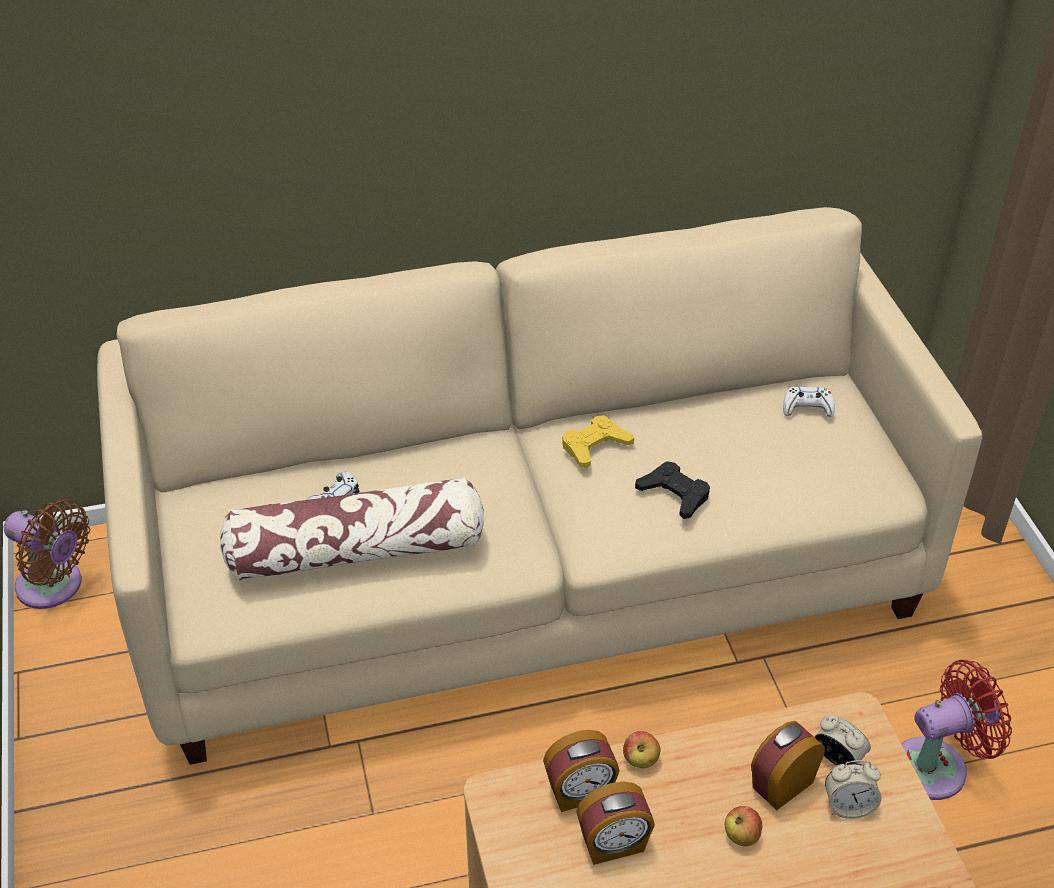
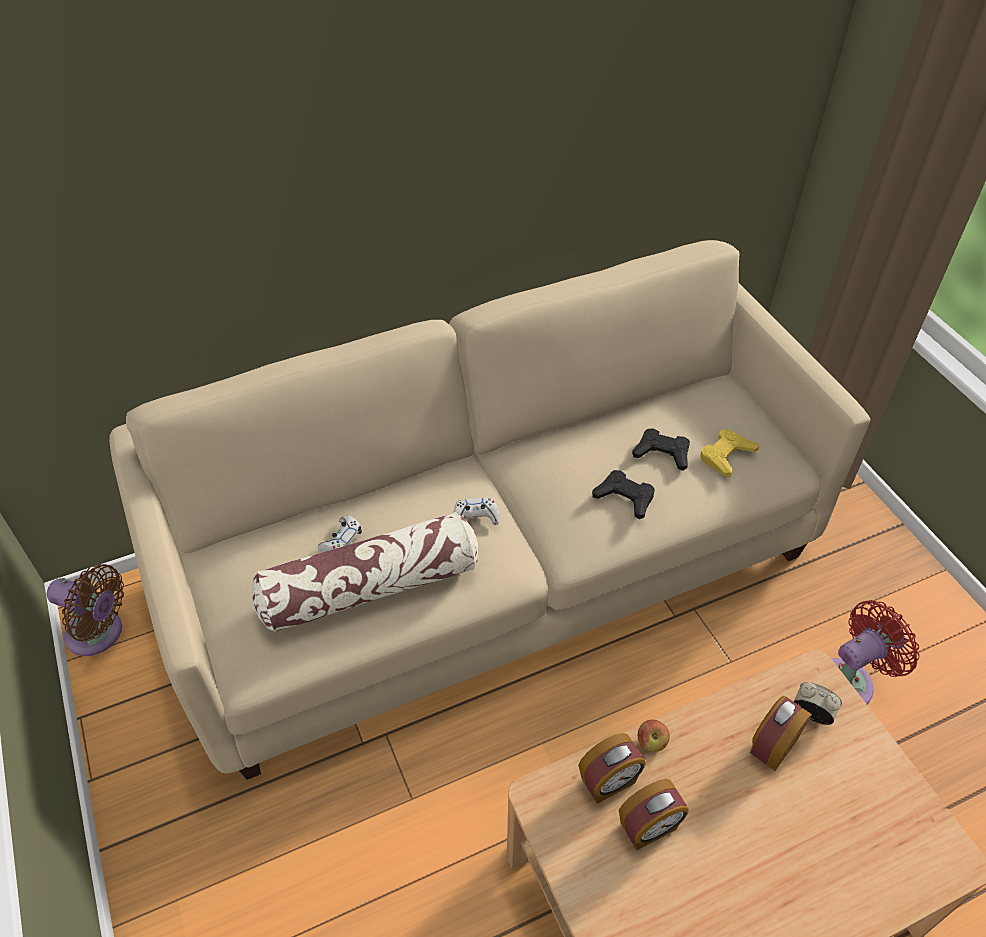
camera: 10 degrees left, 5 degrees up
(595, 446) = (549, 463): yellow game controller -> yellow game controller (726, 456)
(733, 451) = (662, 453): none -> black game controller
(741, 836) = (752, 800): apple -> none
(807, 407) = (710, 407): white game controller -> white game controller (475, 517)
(848, 806) = (831, 756): alarm clock -> none

